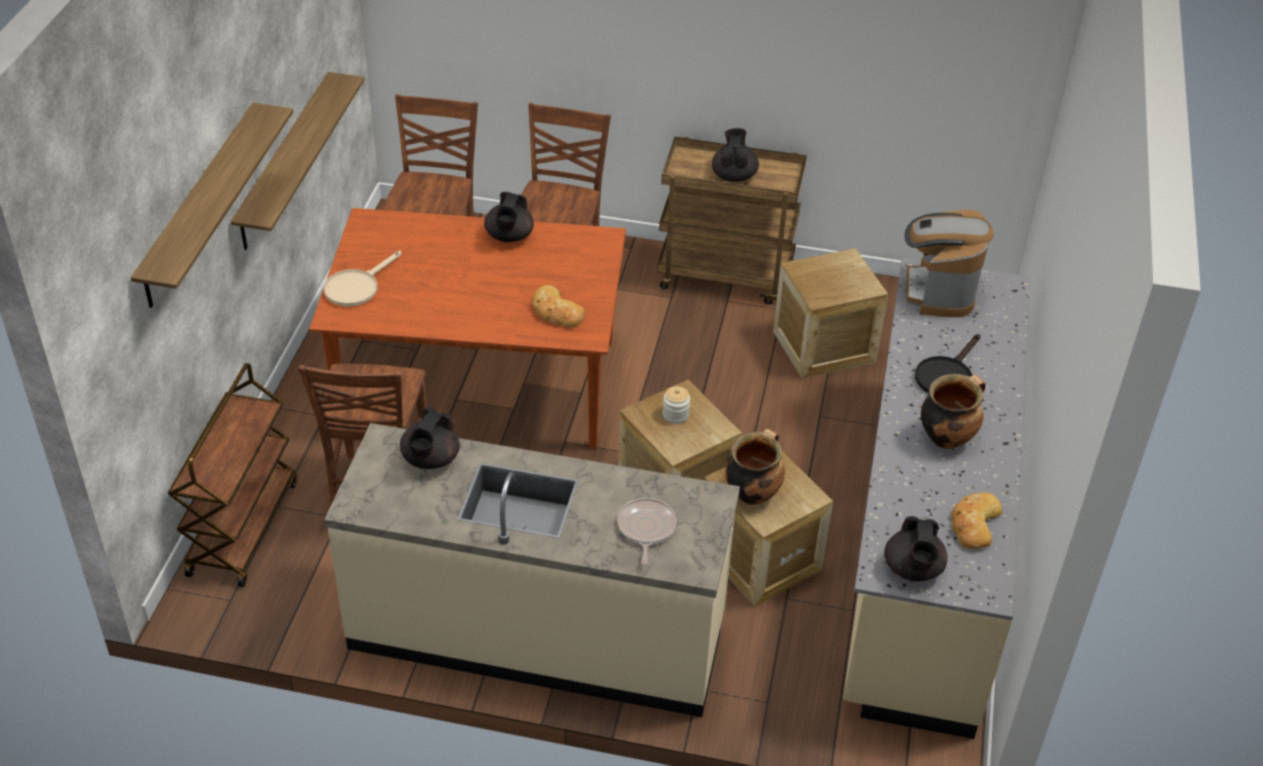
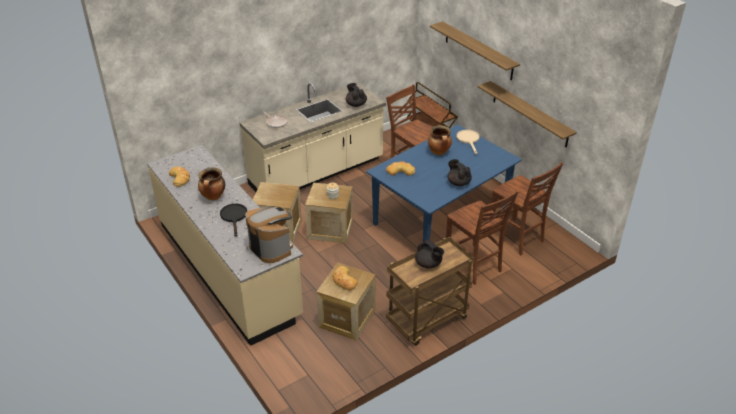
camera: 135 degrees right, 5 degrees down
(478, 383) = (440, 216): brown dining table -> blue dining table
(752, 493) = (278, 190): cooking pot -> cooking pot (439, 152)
(834, 282) = (344, 280): none -> bread
(913, 569) = (188, 157): black teapot -> none

